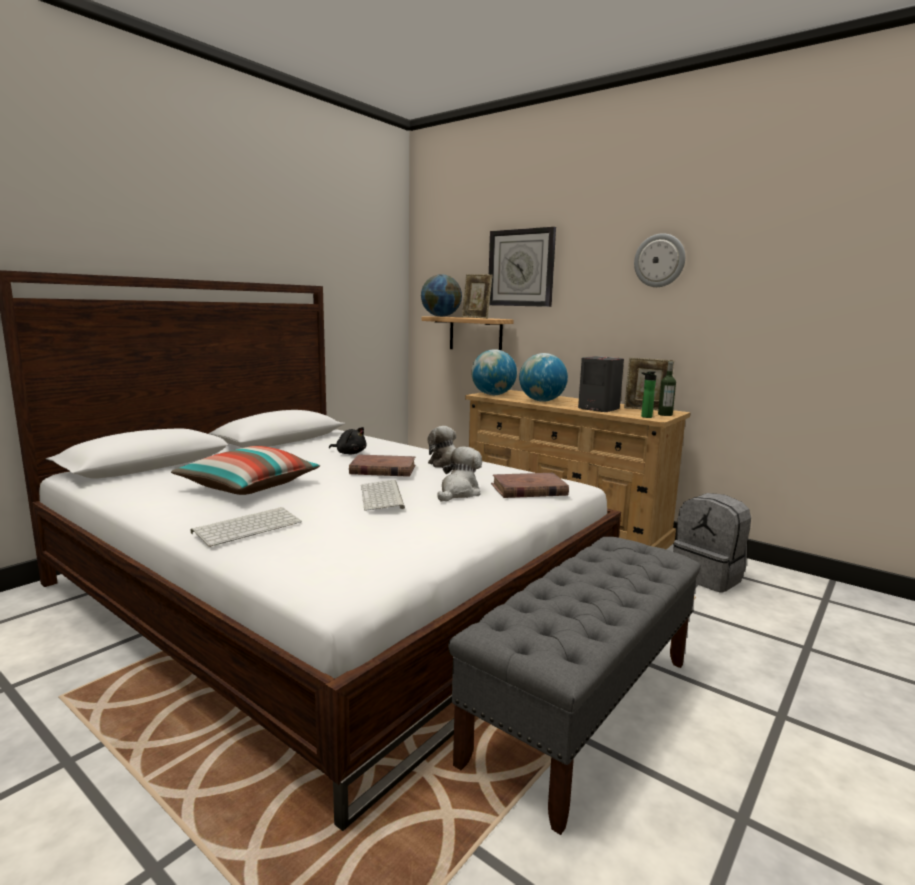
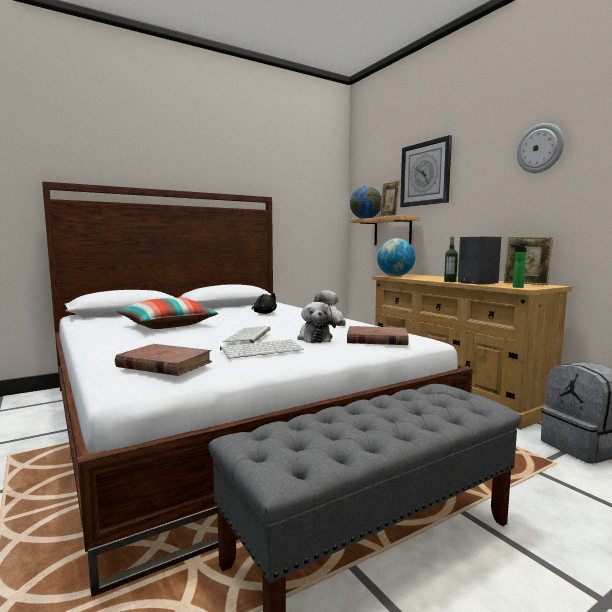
camera: 20 degrees right, 5 degrees down
(248, 527) = (129, 345): keyboard -> keyboard (262, 349)
(382, 470) = (272, 322): brown book -> brown book (164, 364)
(459, 493) = (314, 338): plush toy -> plush toy turned 120 degrees clockwise
(541, 401) = (431, 279): globe -> none
(665, 414) = (540, 286): bottle -> bottle (450, 281)

